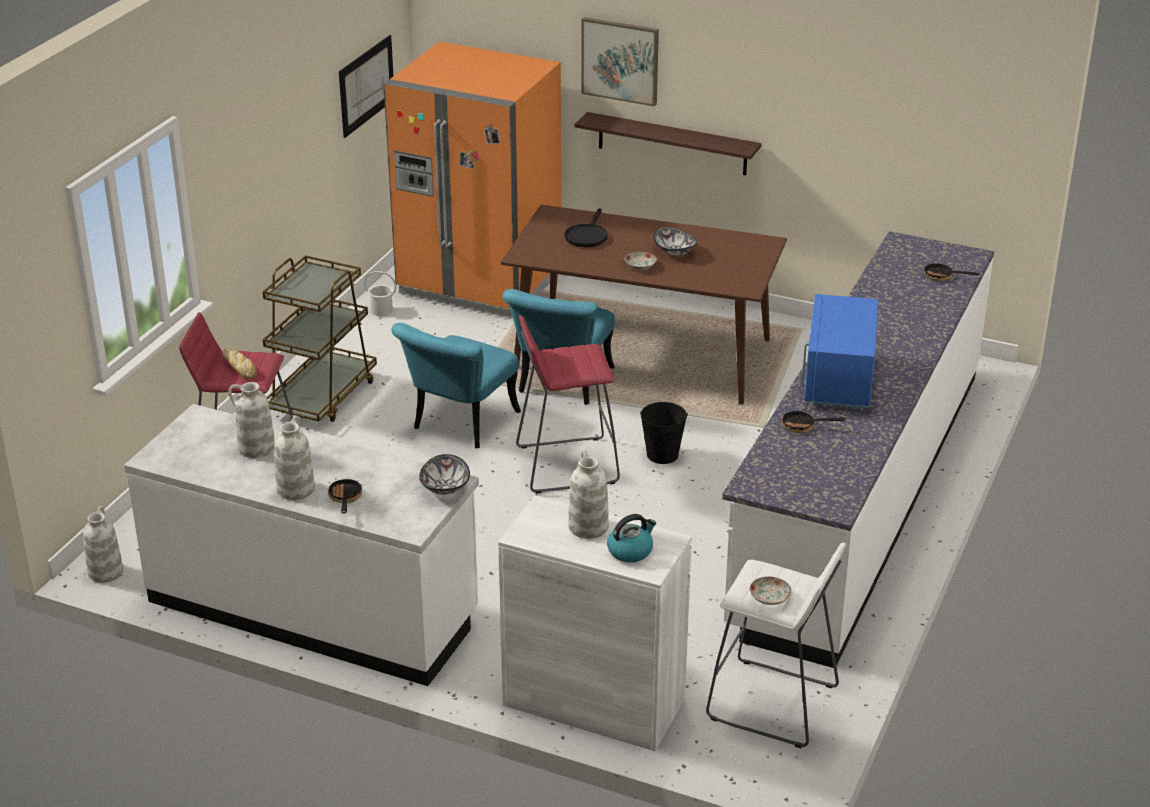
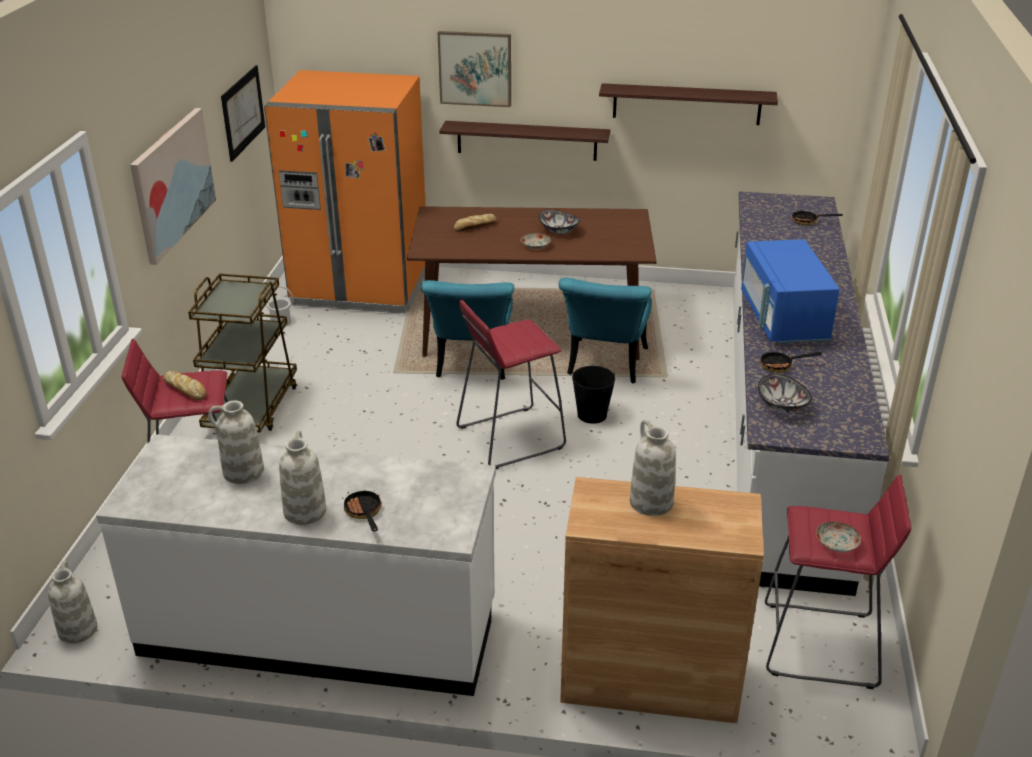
camera: 15 degrees left, 0 degrees up
(268, 161) = (172, 183): none -> picture
(444, 487) = (466, 483): bowl -> bowl (781, 406)
(460, 425) = (395, 416): turquoise chair -> turquoise chair (605, 366)
(587, 235) = (474, 227): black frying pan -> bread
(594, 702) = (650, 679): white cabinet -> brown cabinet
(630, 551) = (710, 521): kettle -> none
(773, 704) = (821, 645): white stool -> red stool
(844, 126) = (686, 104): none -> shelf

